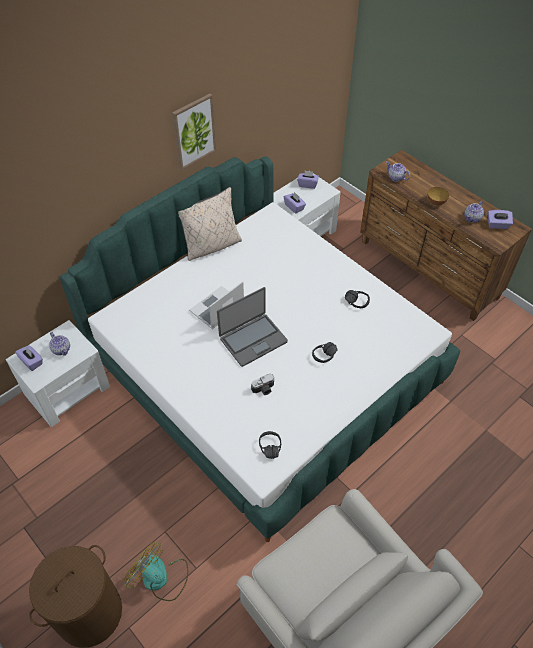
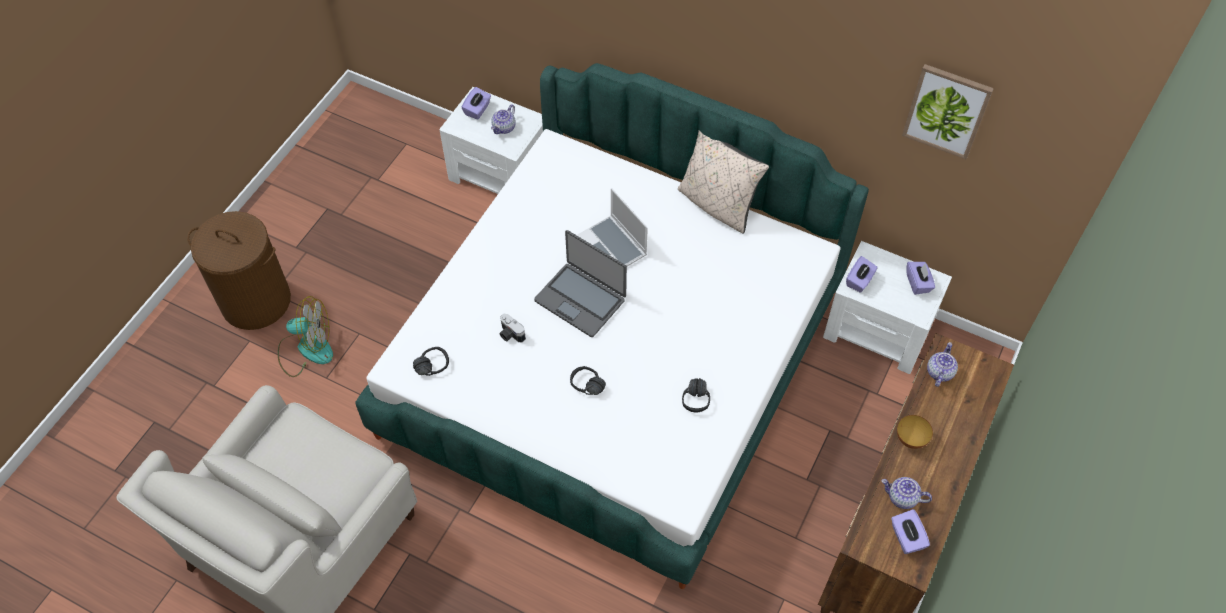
camera: 70 degrees right, 5 degrees up
(161, 578) = (306, 349): fan -> fan turned 75 degrees clockwise
(194, 131) = (773, 70): picture -> picture (946, 110)
(217, 309) = (612, 247): laptop -> laptop turned 150 degrees counterclockwise

